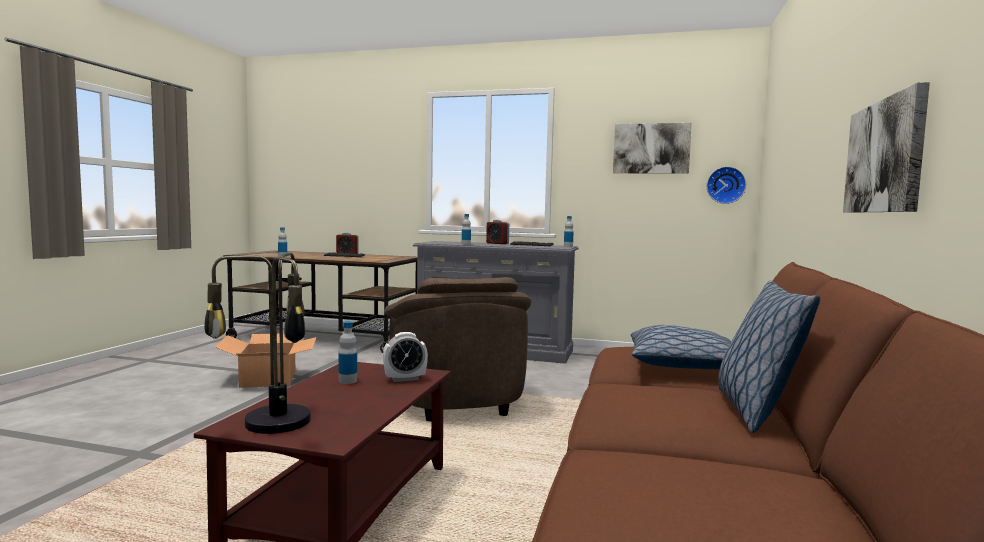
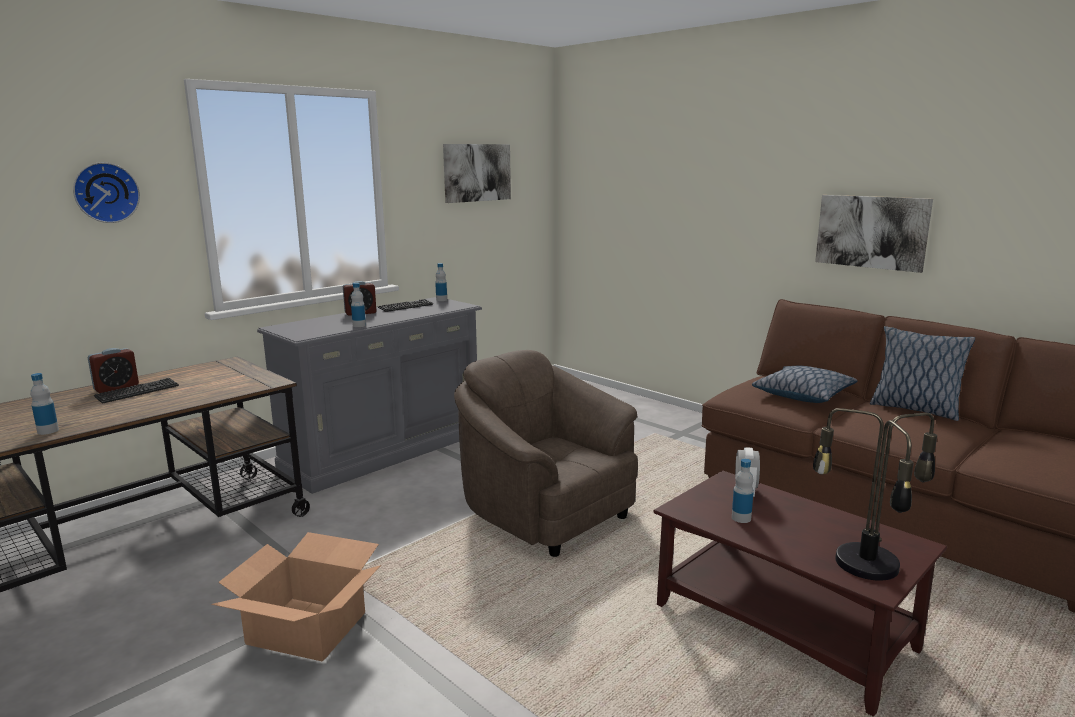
camera: 60 degrees left, 10 degrees up
(457, 401) = (545, 514): brown armchair -> brown armchair turned 150 degrees counterclockwise
(725, 185) = (534, 209): wall clock -> wall clock (105, 192)

